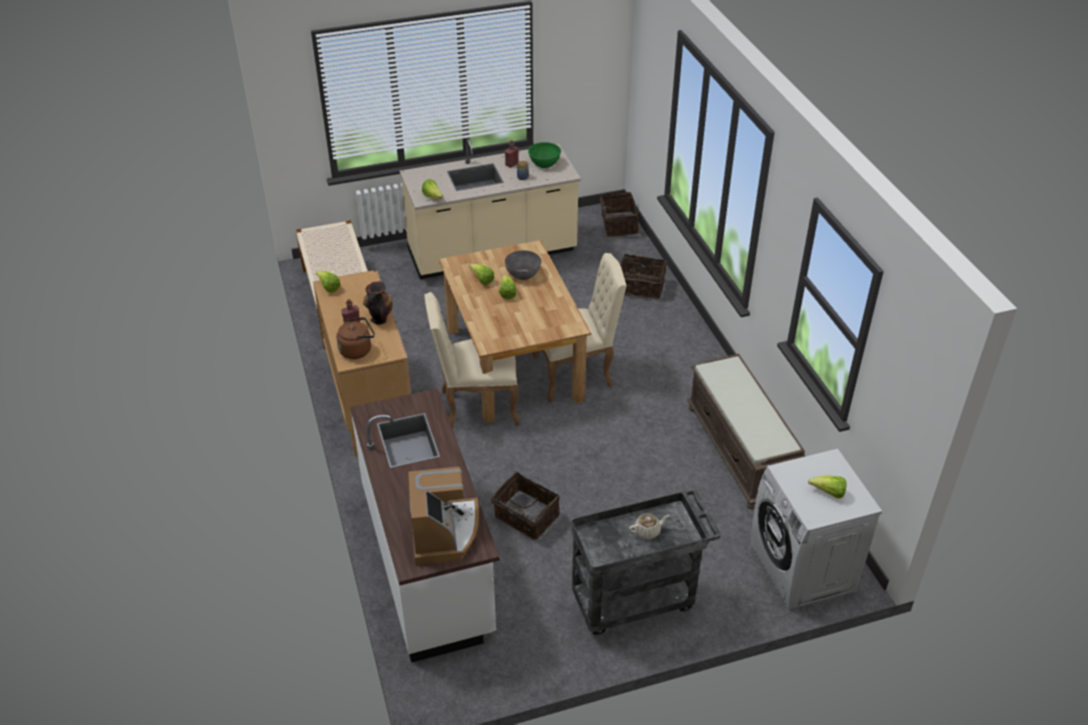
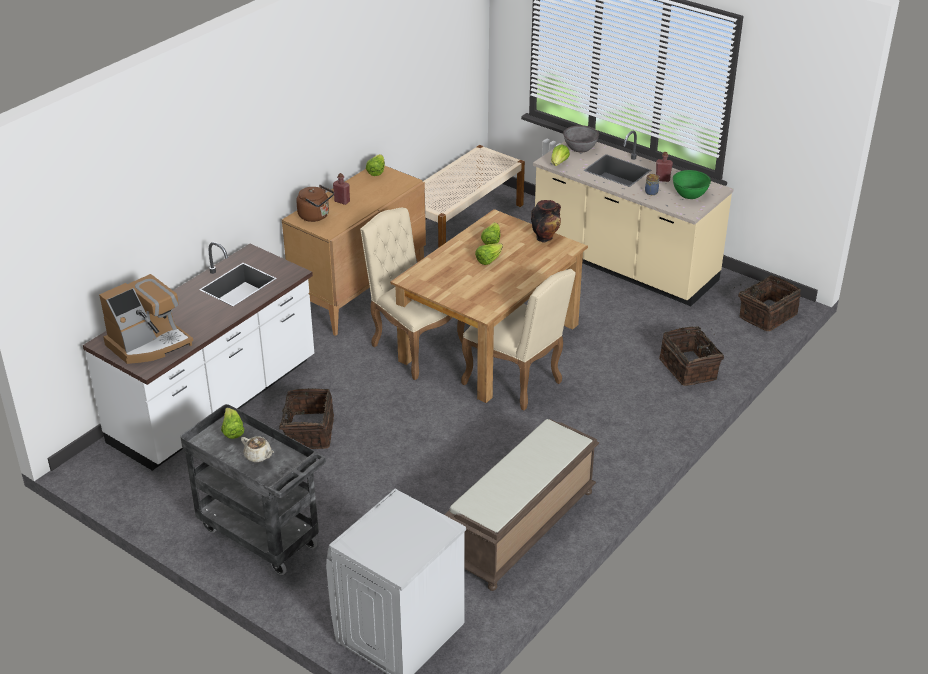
camera: 55 degrees right, 5 degrees down
(379, 318) = (365, 208): vase -> vase (545, 237)
(523, 274) = (526, 257): grey bowl -> grey bowl (580, 148)
(828, 493) = (393, 541): lettuce -> lettuce (232, 431)

